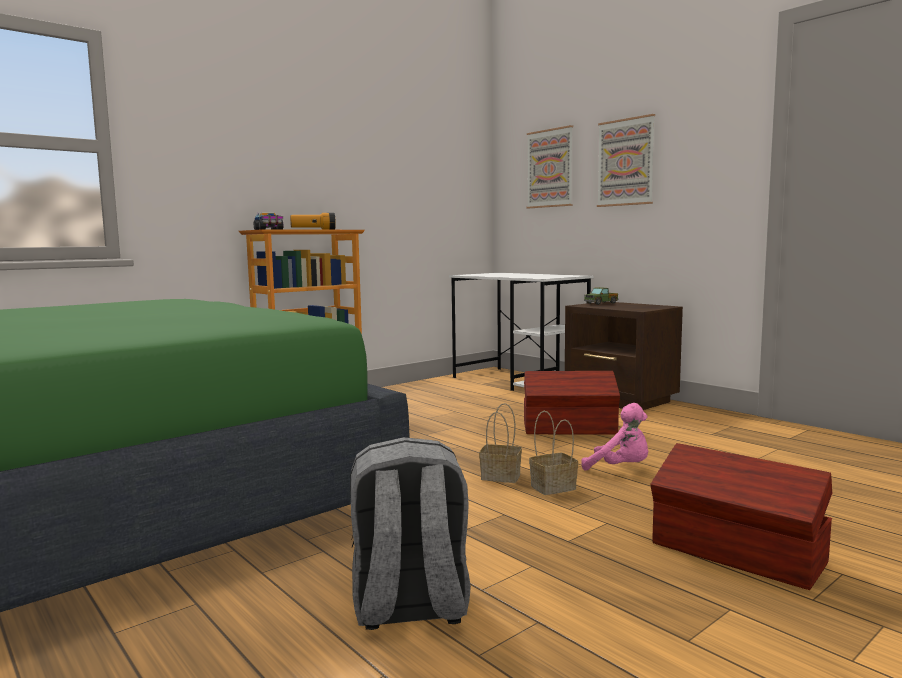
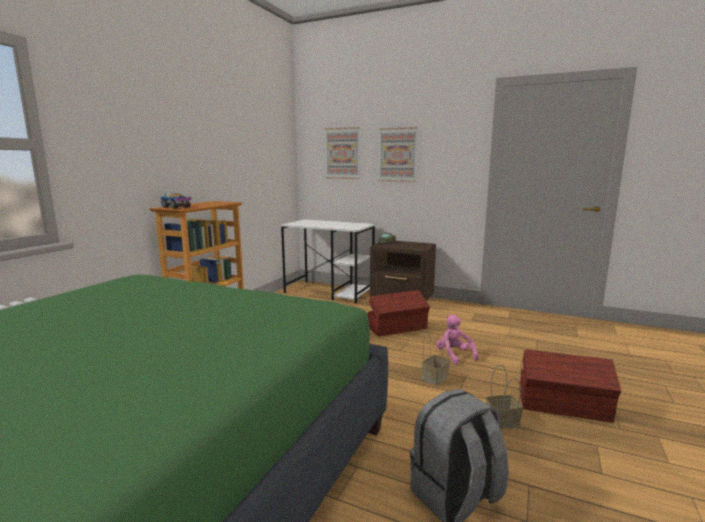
camera: 25 degrees left, 5 degrees up
(313, 229) = (205, 204): flashlight -> none
(502, 476) = (399, 374): basket -> basket (503, 420)
(620, 468) = (454, 355): pink plush toy -> pink plush toy turned 120 degrees counterclockwise

